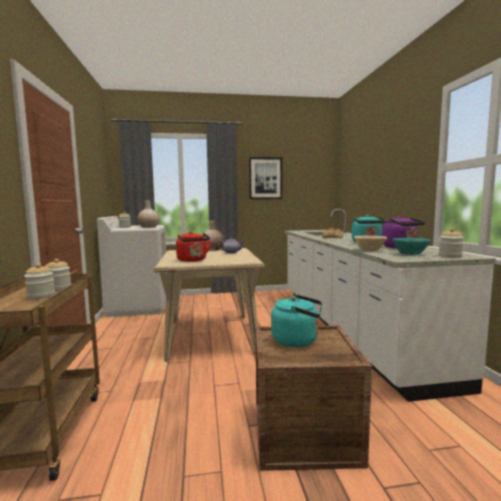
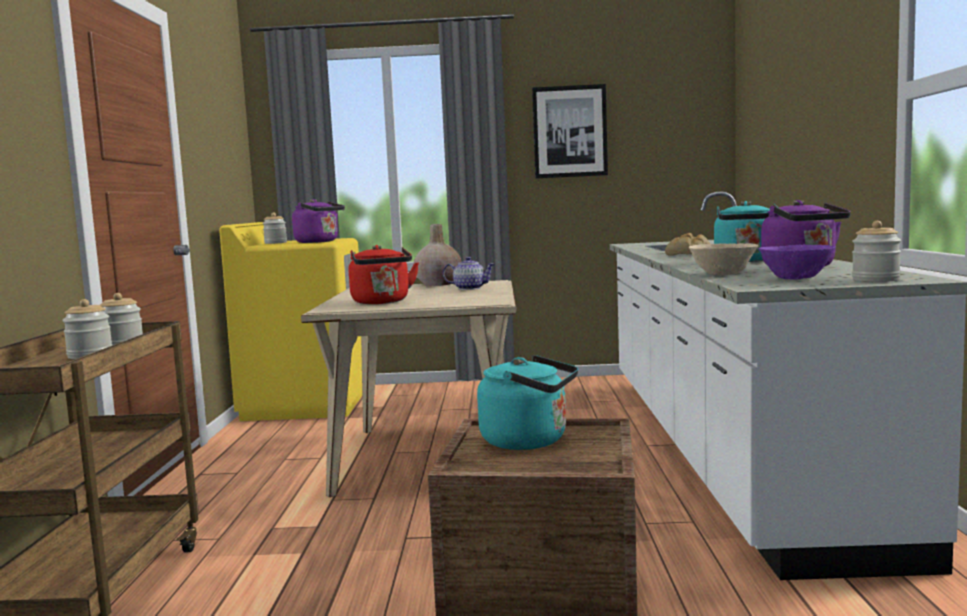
camera: 10 degrees right, 0 degrees up
(138, 307) = (305, 404): white washing machine -> yellow washing machine
(148, 227) = (319, 242): beige vase -> purple kettle
(410, 254) = (795, 278): turquoise bowl -> purple bowl

